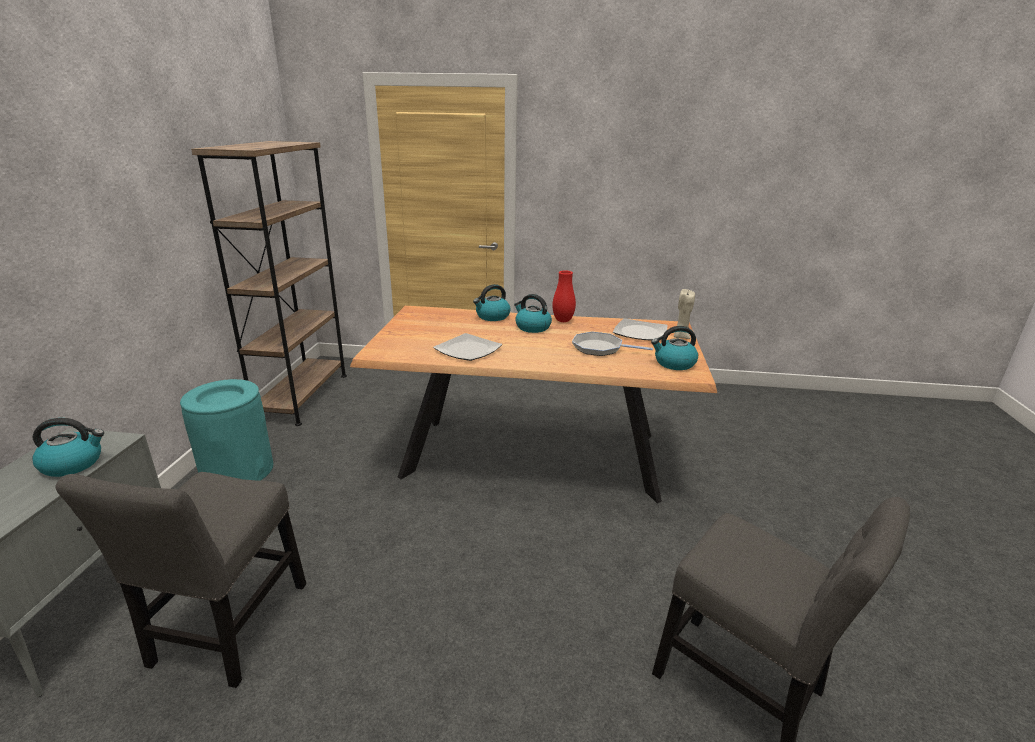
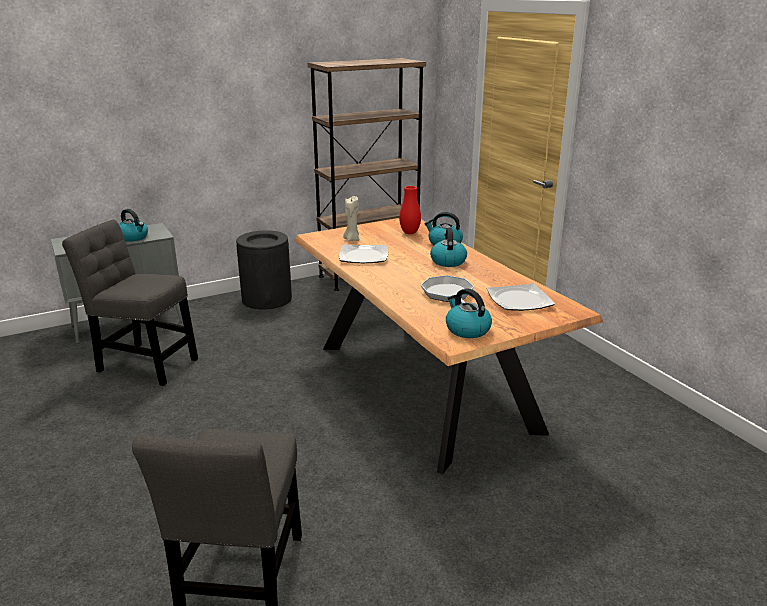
camera: 55 degrees right, 0 degrees up
(227, 630) = (144, 363): grey chair -> grey chair turned 45 degrees clockwise
(238, 470) = (267, 299): turquoise trash can -> black trash can
(563, 321) = (486, 266): red vase -> red vase (409, 233)
(680, 337) = (543, 319): beige candle -> beige candle (351, 239)

